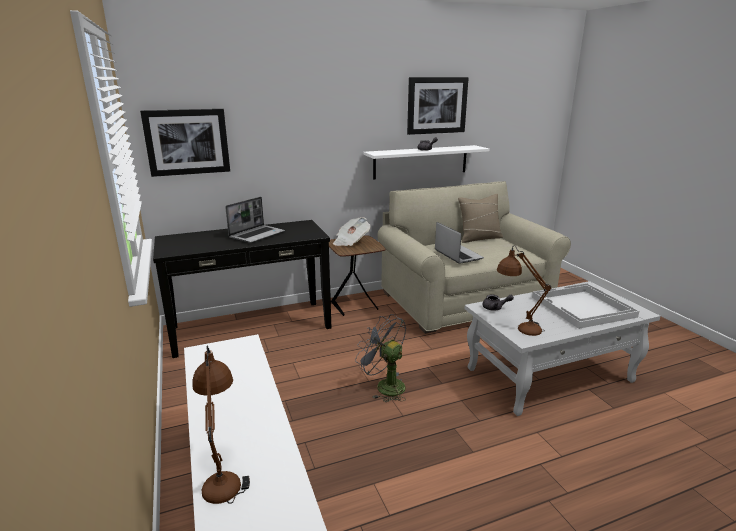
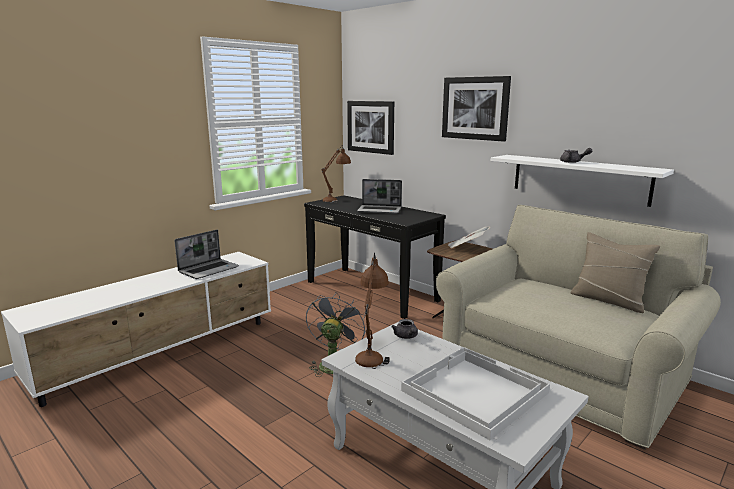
camera: 65 degrees right, 5 degrees down
(223, 472) = (117, 287): brown table lamp -> brown table lamp (336, 199)
(436, 105) = (609, 106): picture -> picture (475, 108)
(457, 255) = (520, 295): laptop -> laptop (209, 270)

